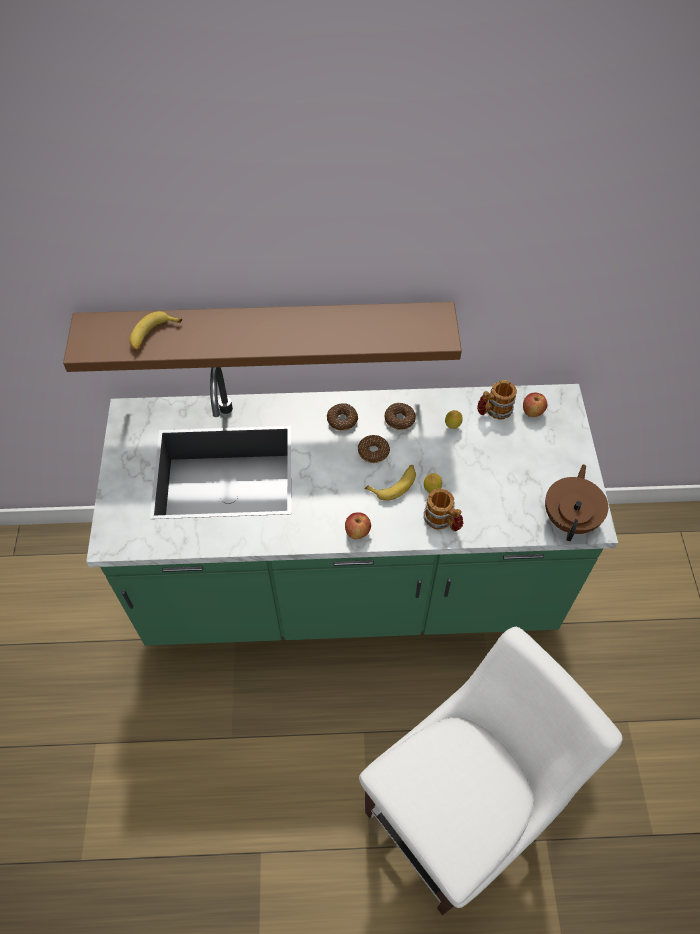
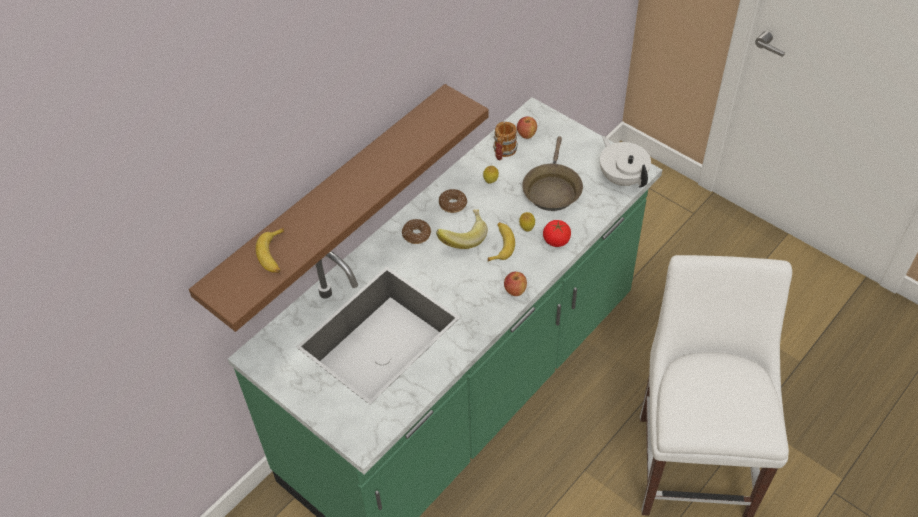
camera: 45 degrees left, 5 degrees down
(373, 452) = (462, 237): donut -> banana
(442, 521) = (556, 240): mug -> tomato
(494, 475) = (552, 189): none -> brown frying pan
(570, 518) = (622, 177): brown teapot -> white teapot

